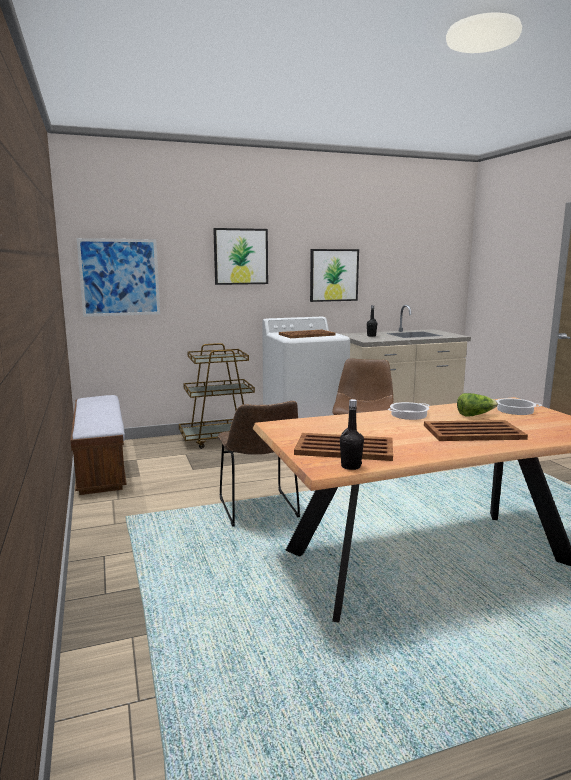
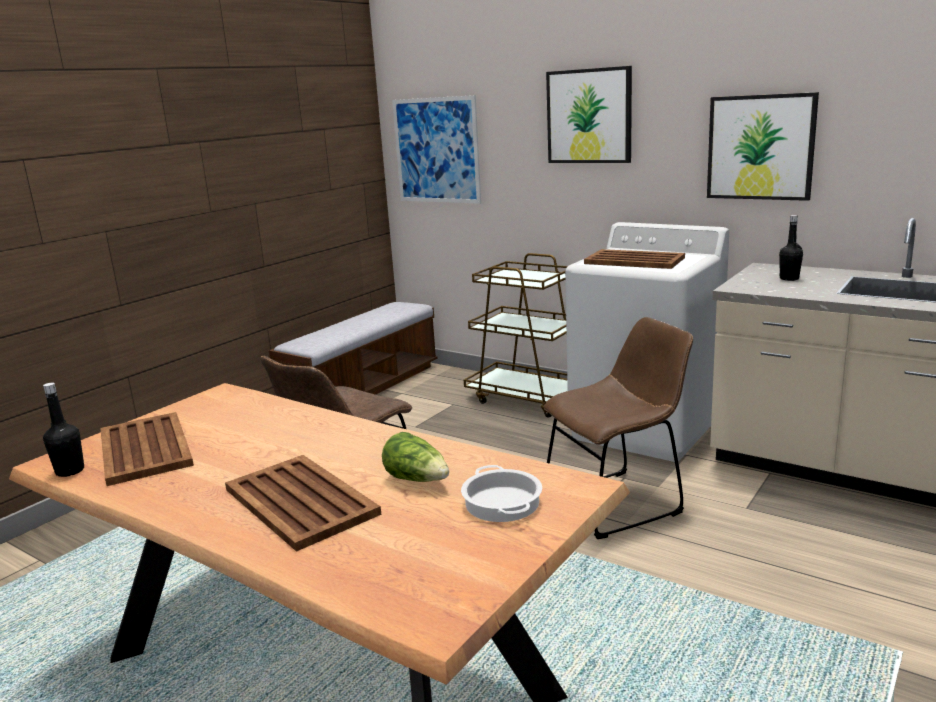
camera: 55 degrees right, 5 degrees up
(408, 414) = (358, 438): cooking pot -> none

